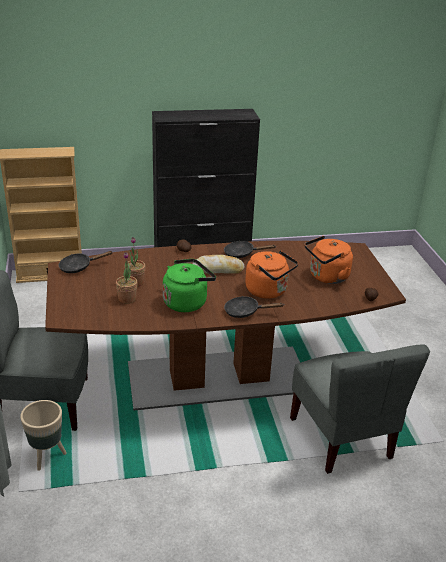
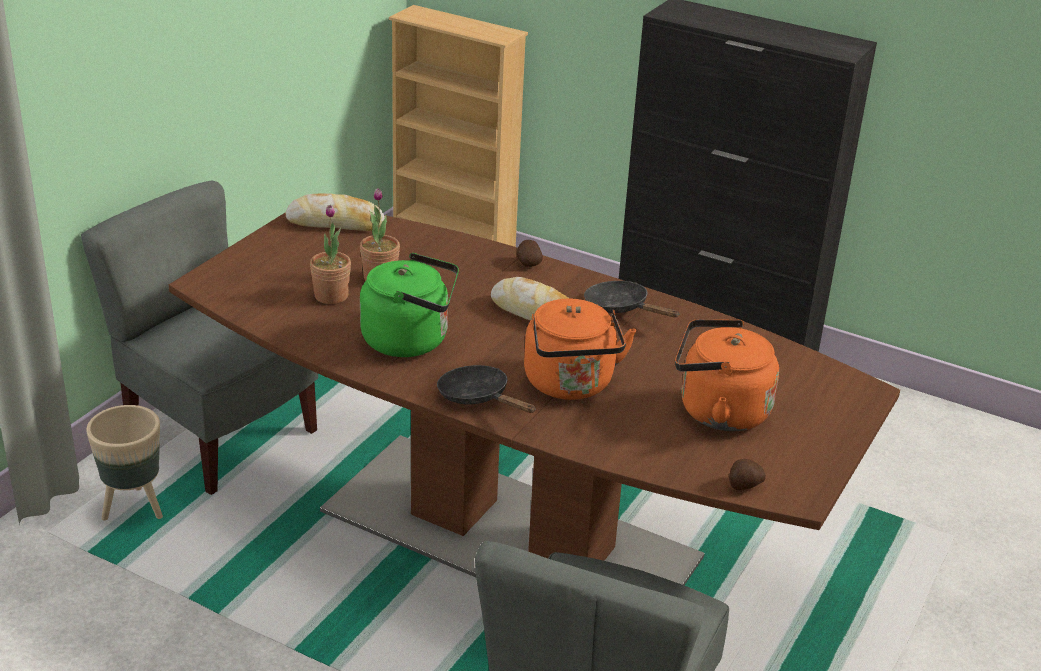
camera: 40 degrees right, 0 degrees up
(79, 267) = (335, 223): black frying pan -> bread

